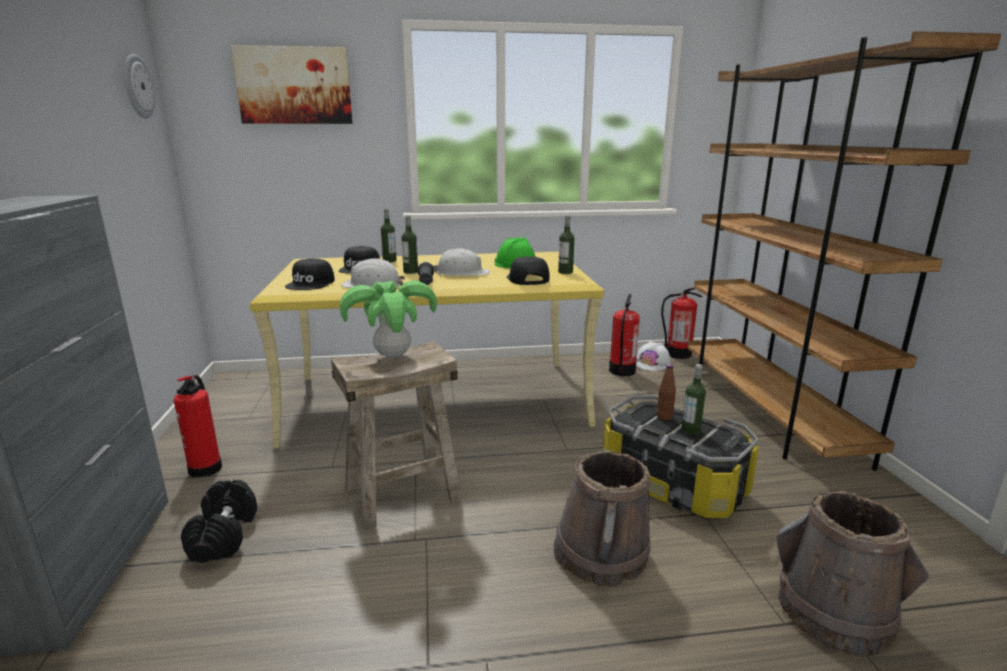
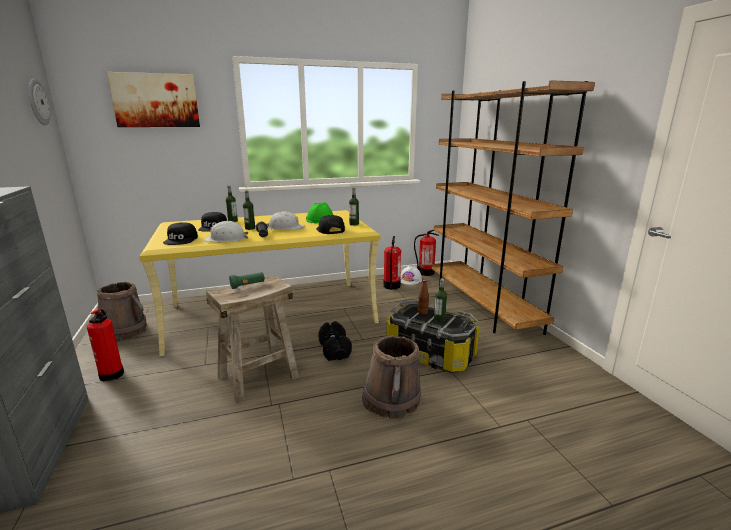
camera: 10 degrees left, 0 degrees up
(224, 536) = (137, 417): black dumbbell -> black dumbbell (335, 350)
(393, 355) = (248, 285): potted plant -> green flashlight
(834, 612) = (526, 416): brown bucket -> brown bucket (124, 331)

